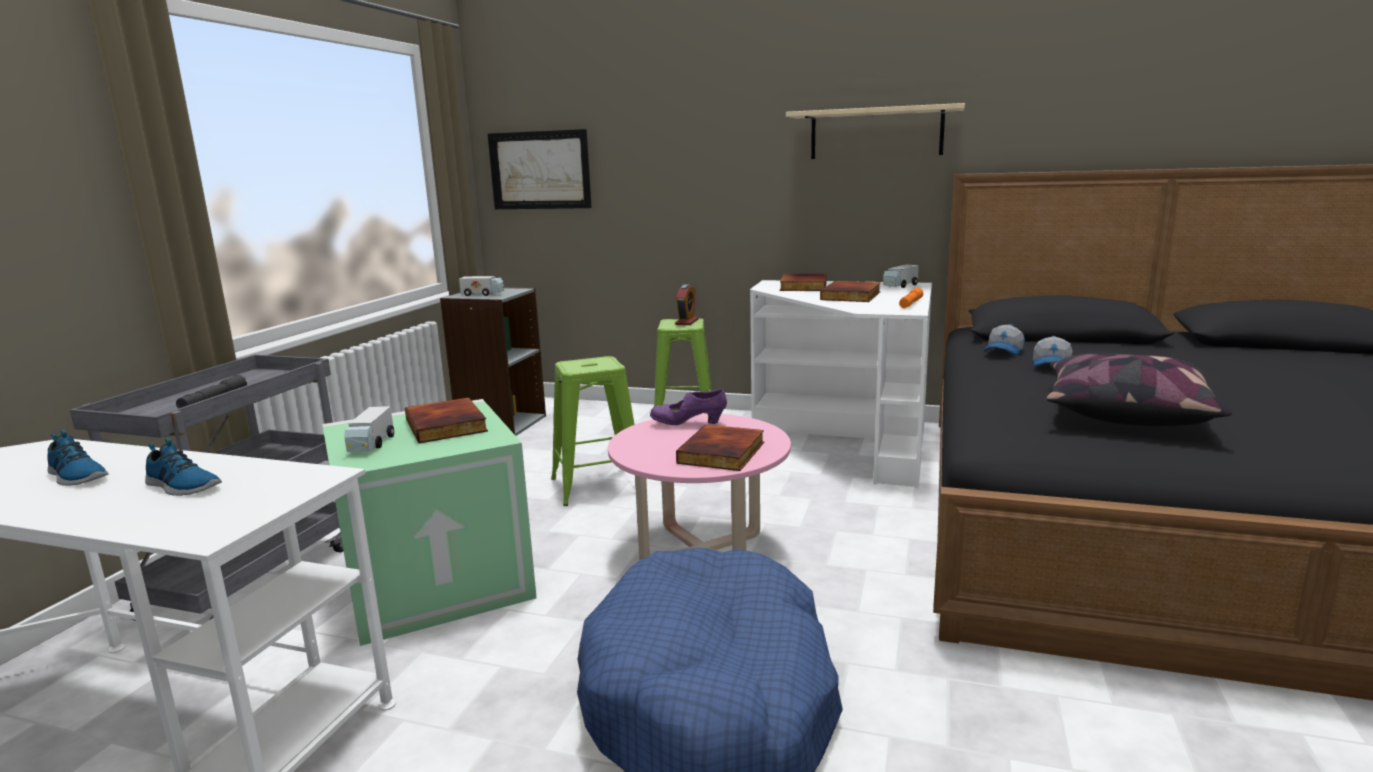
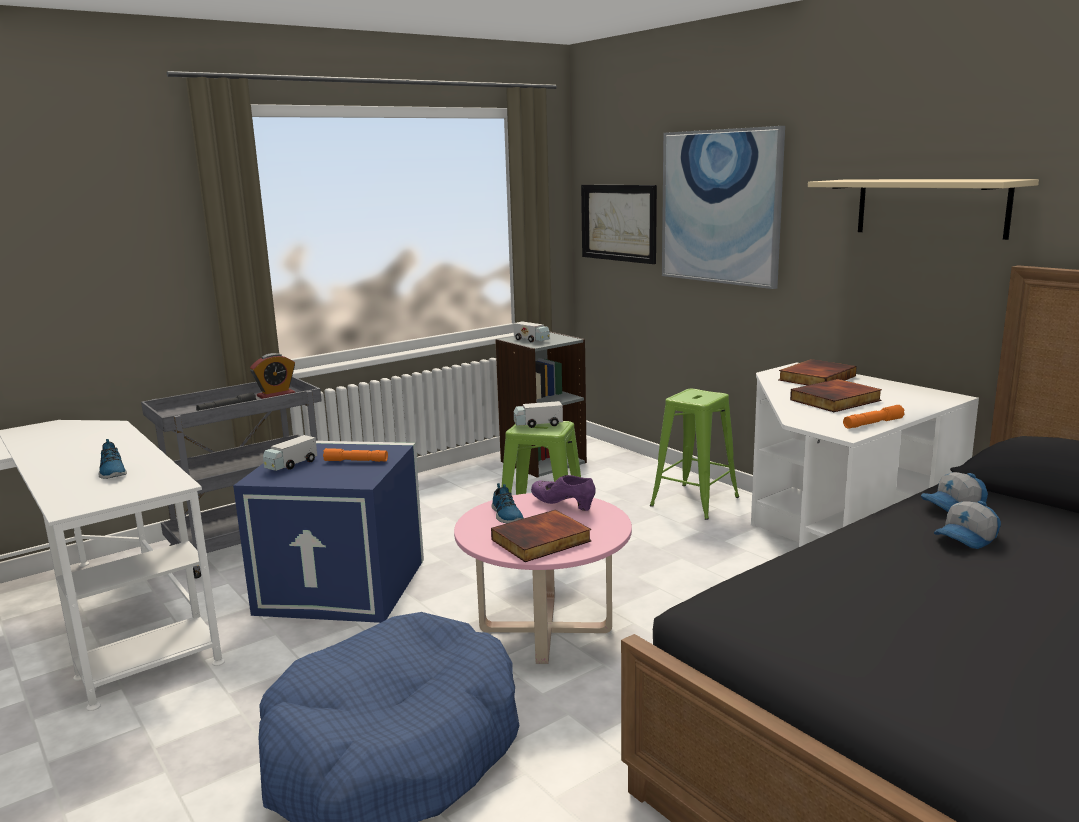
camera: 35 degrees right, 0 degrees up
(76, 476) = (88, 450): shoe -> shoe (506, 515)
(439, 580) = (345, 585): green storage box -> blue storage box
(448, 425) = (356, 461): book -> orange flashlight
(664, 146) = (720, 207): none -> picture
(686, 322) = (704, 396): alarm clock -> alarm clock (276, 395)
(900, 286) = (925, 396): toy truck -> toy truck (538, 424)
(1124, 413) = (914, 619): pillow -> none

